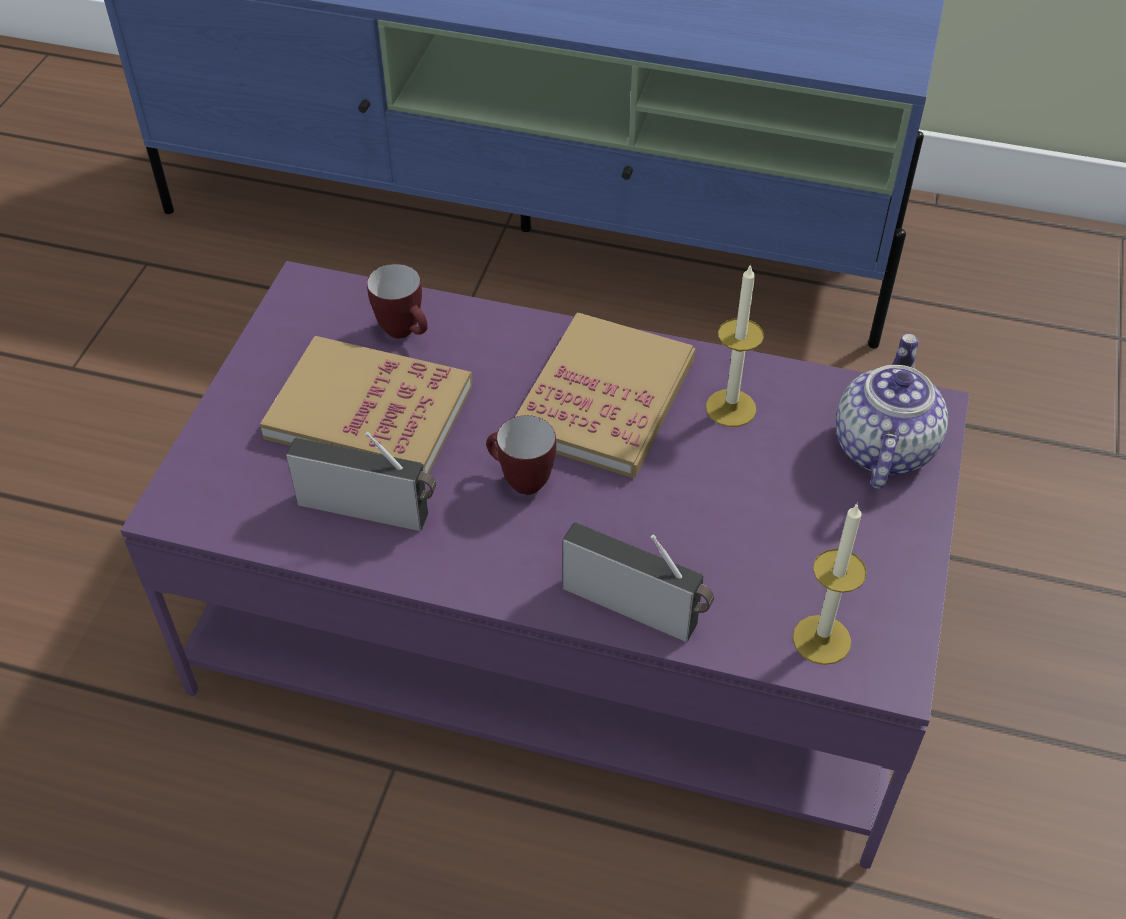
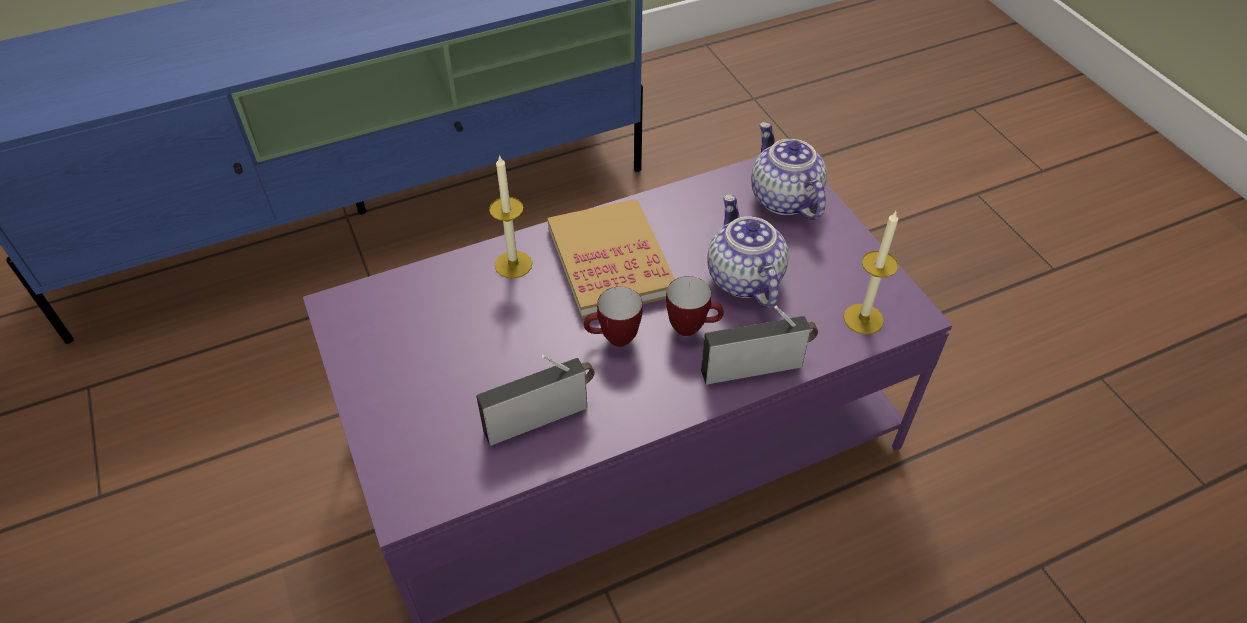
camera: 40 degrees left, 0 degrees up
(370, 412) = (473, 357): book -> none
(405, 333) = (442, 295): mug -> mug (692, 328)
(730, 408) = (685, 224): candle -> candle (513, 264)
(730, 505) = (743, 278): none -> teapot

